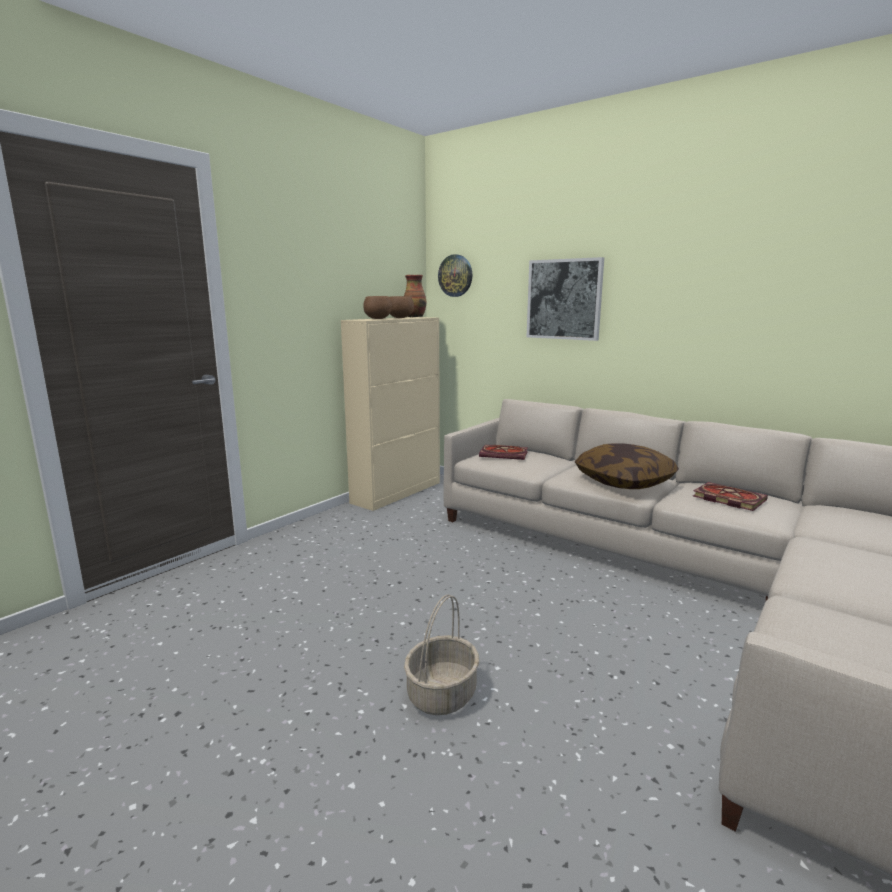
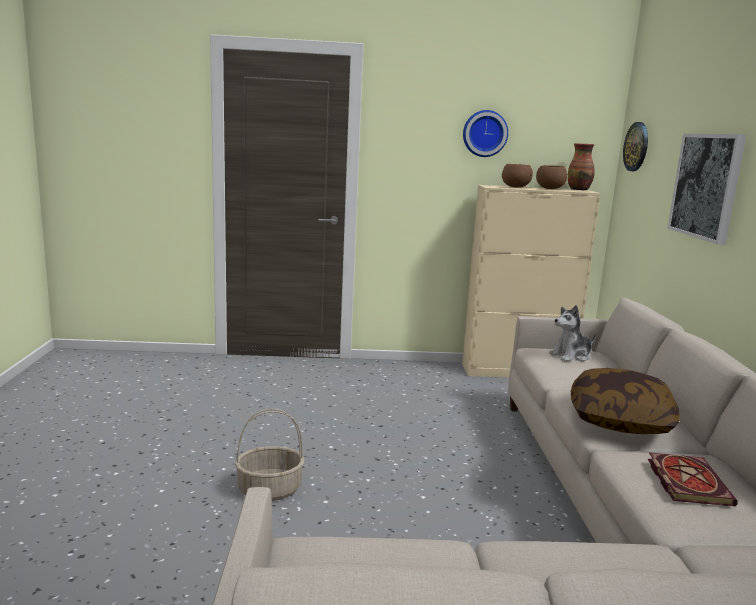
camera: 50 degrees right, 0 degrees up
(337, 267) = (484, 133): none -> wall clock
(505, 454) = (571, 356): book -> plush toy

